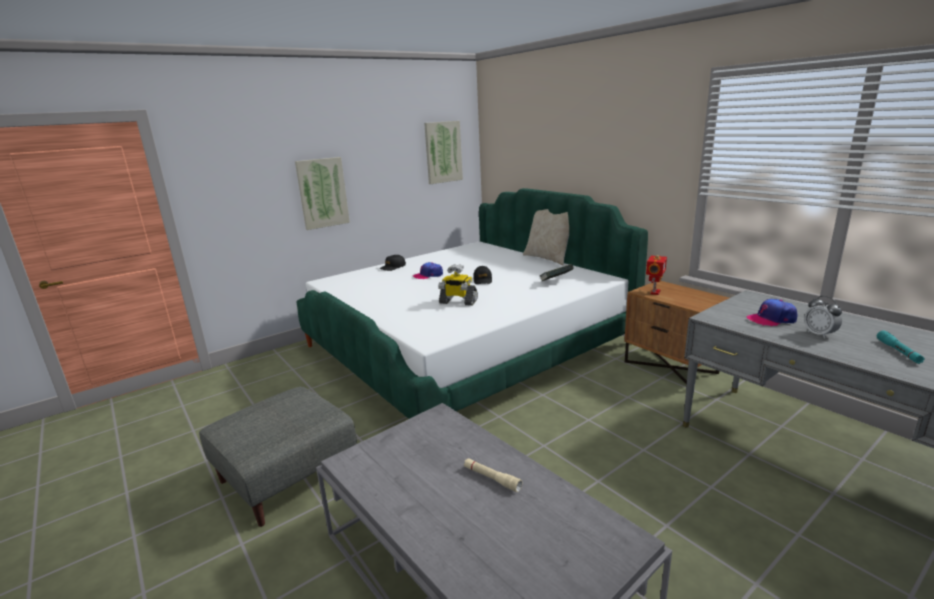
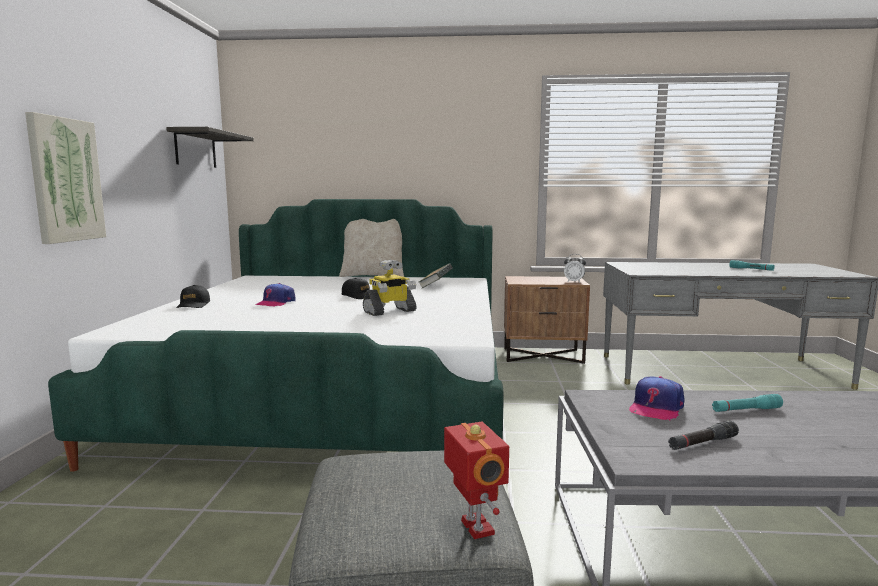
camera: 50 degrees left, 10 degrees down
(398, 476) = (702, 443): none -> black flashlight
(443, 152) = (195, 149): picture -> shelf
(492, 478) = (746, 410): beige flashlight -> turquoise flashlight
(654, 292) = (526, 281): toy robot -> toy robot (475, 527)
(771, 319) = (666, 269): cap -> cap (656, 408)
(819, 334) = (705, 270): alarm clock -> alarm clock (574, 282)

